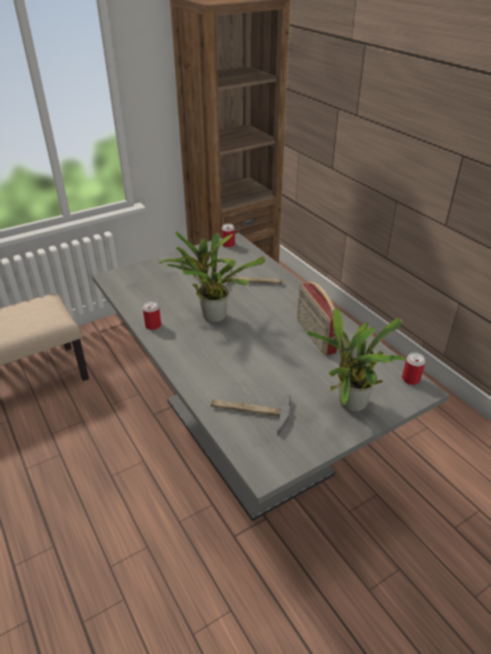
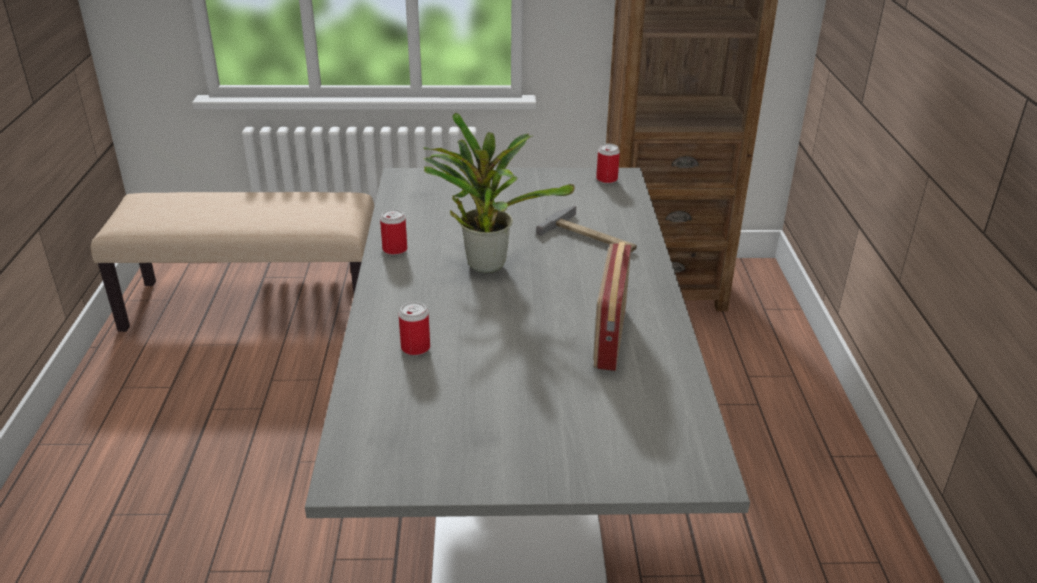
camera: 30 degrees right, 5 degrees down
(249, 412) = (406, 398): hammer -> none
(349, 406) = (560, 449): potted plant -> none
(410, 379) = (703, 453): can -> can (415, 348)

